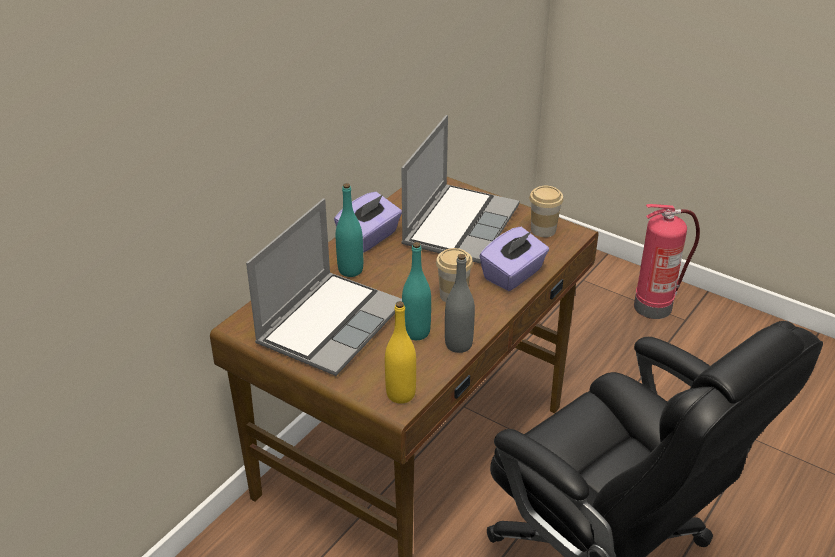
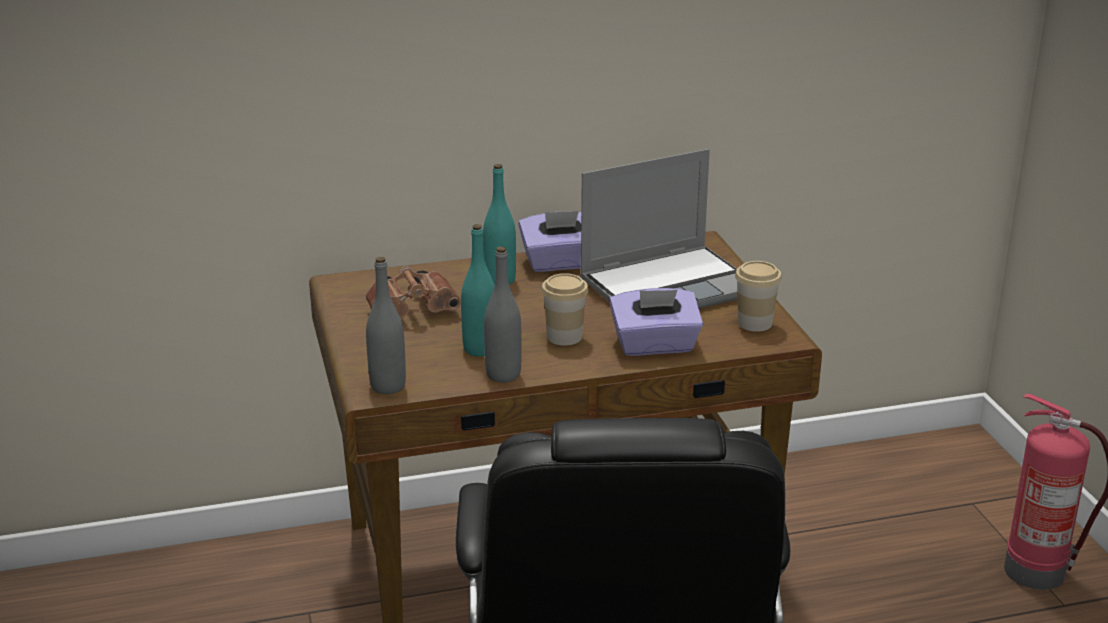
camera: 40 degrees right, 10 degrees down
(330, 323) = (415, 311): laptop -> brown binoculars
(400, 394) = (388, 386): yellow bottle -> grey bottle

